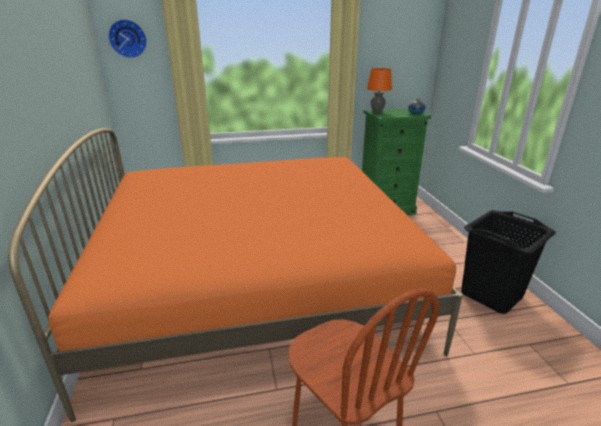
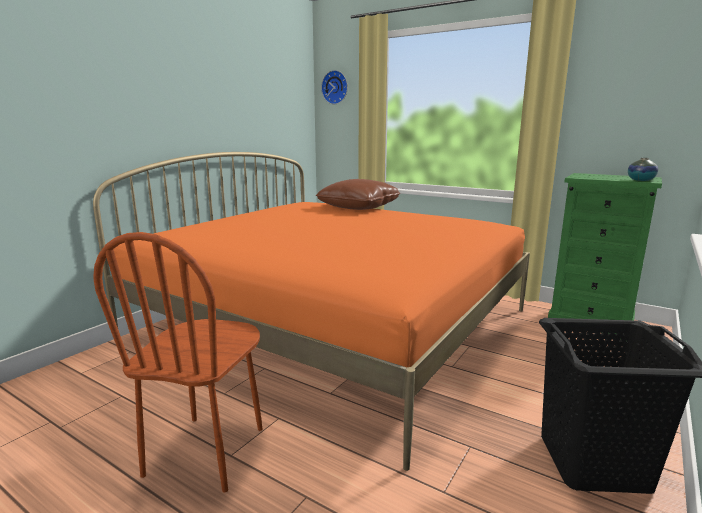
camera: 45 degrees right, 10 degrees down
(214, 167) = (359, 207): none -> brown pillow
(377, 112) = (585, 175): orange table lamp -> none

